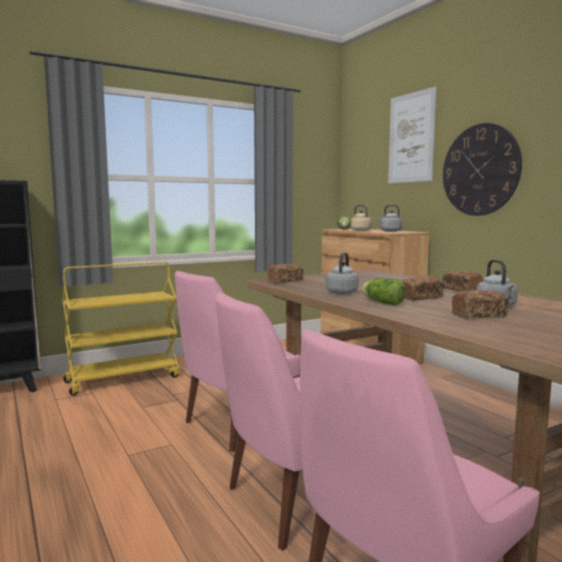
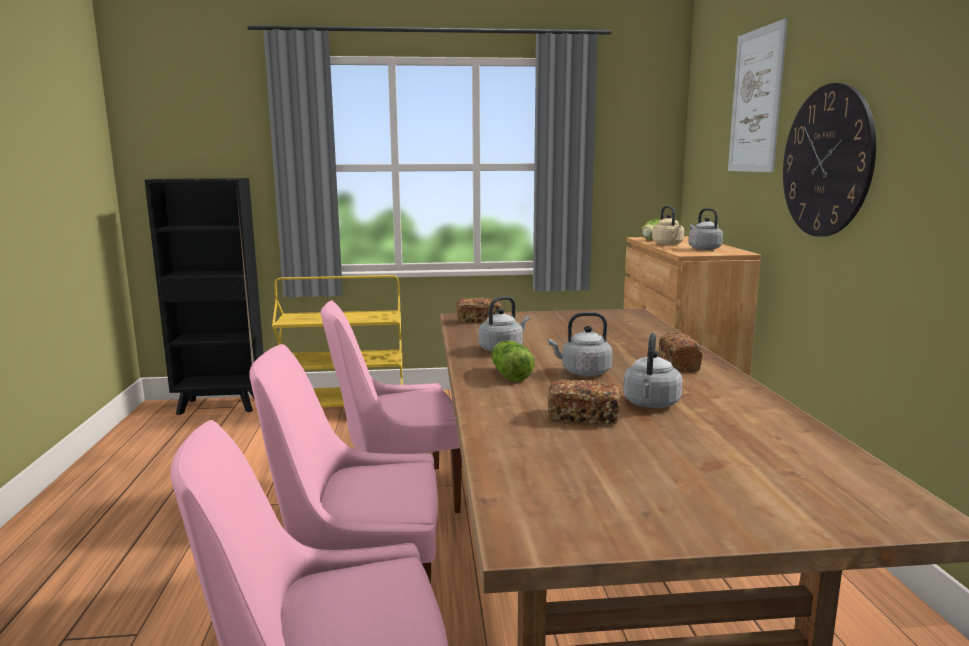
camera: 25 degrees right, 5 degrees up
(421, 297) = (583, 372): bread -> grey kettle

